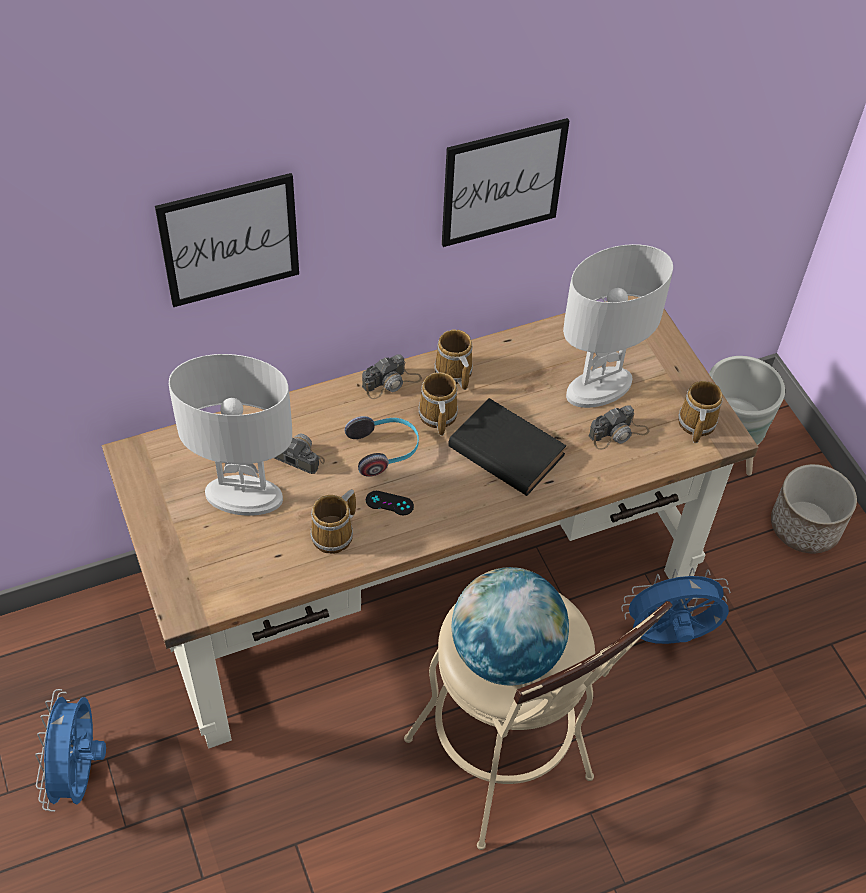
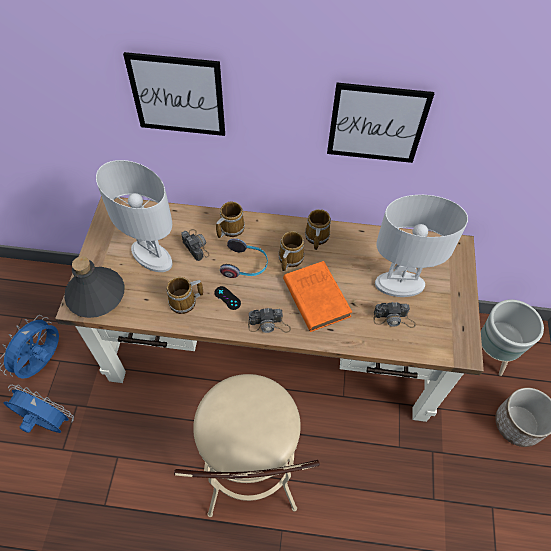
camera: 30 degrees right, 5 degrees up
(200, 582) = (95, 295): none -> grey bottle
(391, 382) = (276, 227): camera -> camera (269, 325)
(504, 450) = (315, 296): black book -> orange book
(505, 653) = (233, 426): globe -> none
(668, 637) = (391, 449): blue fan -> blue fan (47, 422)
(695, 424) = (449, 335): mug -> mug (230, 228)

